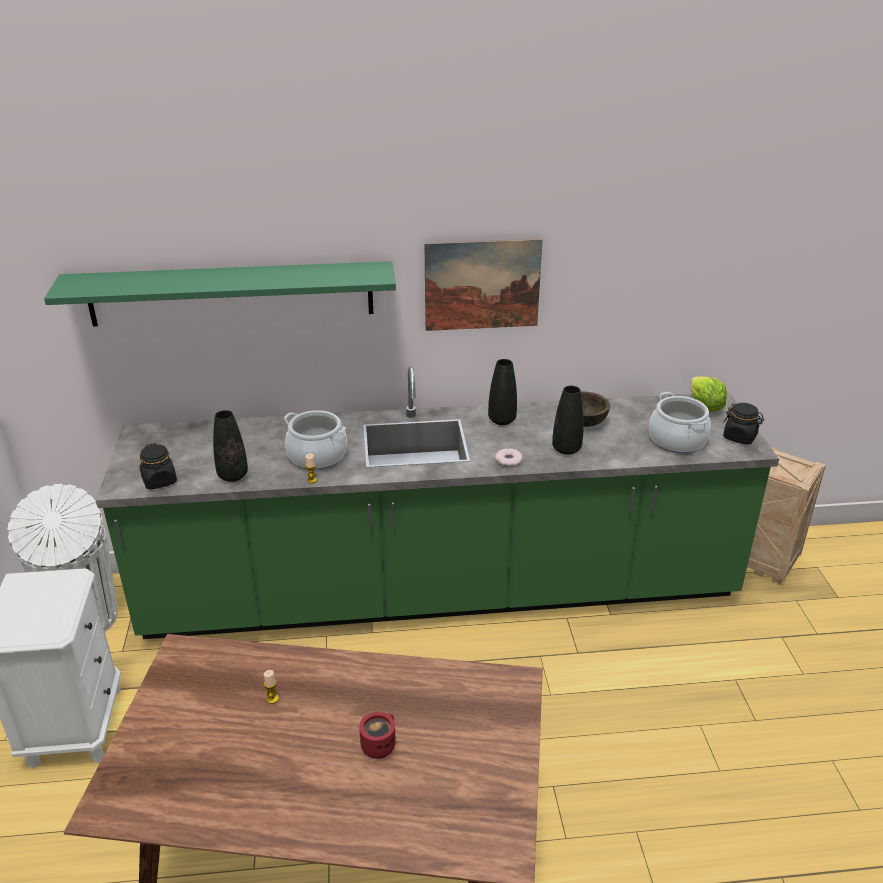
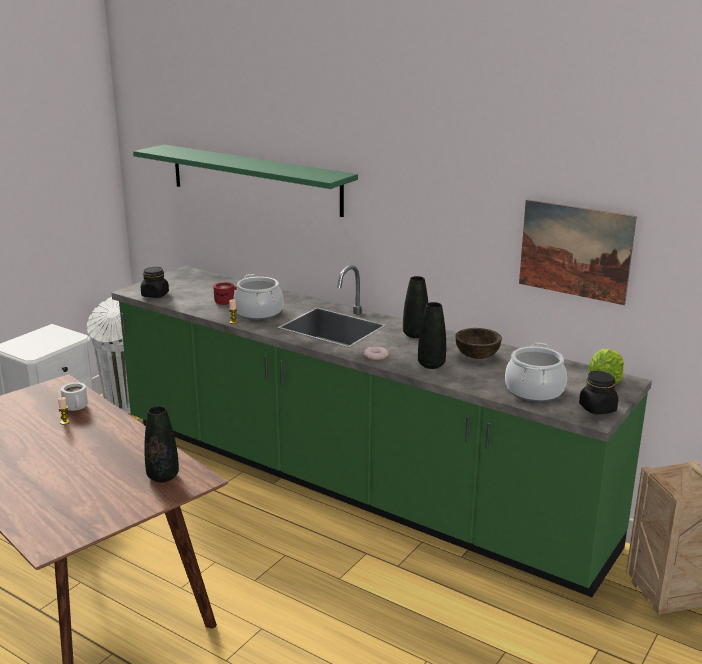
camera: 40 degrees right, 10 degrees down
(233, 476) = (195, 305): black vase -> black vase (163, 476)
(254, 672) = (77, 407): none -> white mug
(378, 744) = (77, 466): red mug -> red mug (226, 302)
(482, 285) = (424, 209): picture -> picture (575, 251)

